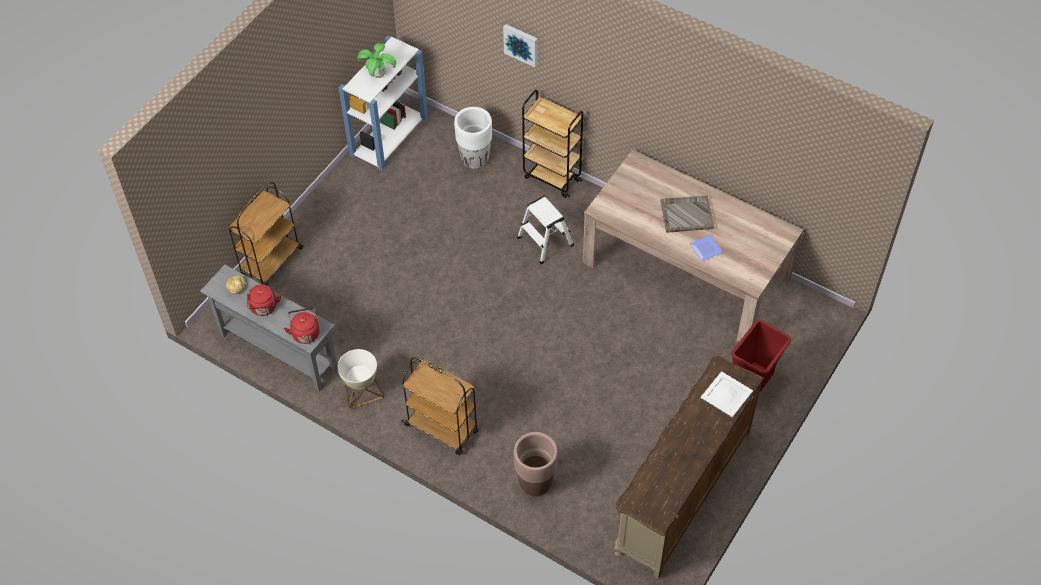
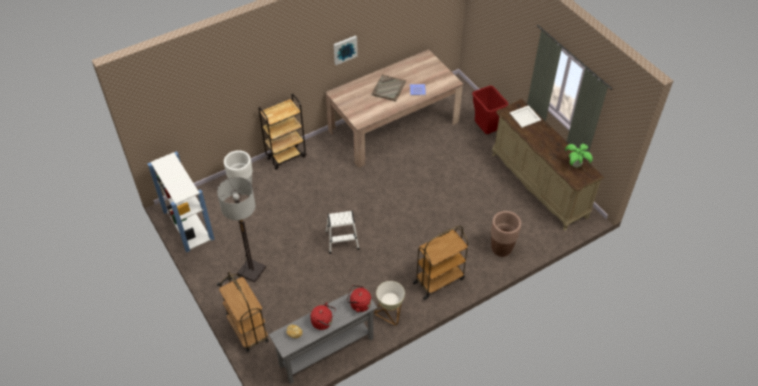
camera: 65 degrees left, 5 degrees down
(346, 224) = (245, 275): none -> floor lamp
(378, 75) = (179, 180): potted plant -> potted plant (575, 165)
(521, 44) = (239, 85): picture -> picture (345, 49)
(545, 241) = (331, 178): white step ladder -> white step ladder (342, 240)

